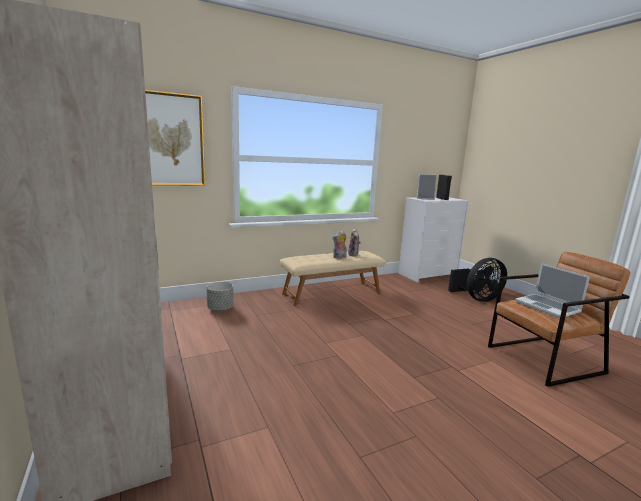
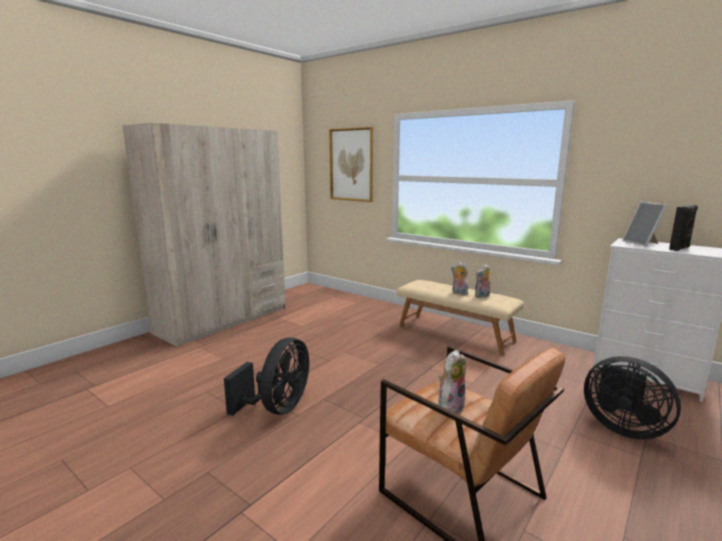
camera: 65 degrees right, 0 degrees up
(220, 308) = (356, 307): grey planter -> none
(422, 407) = (277, 408): none -> black fan
(548, 307) = (450, 406): laptop -> plush toy

